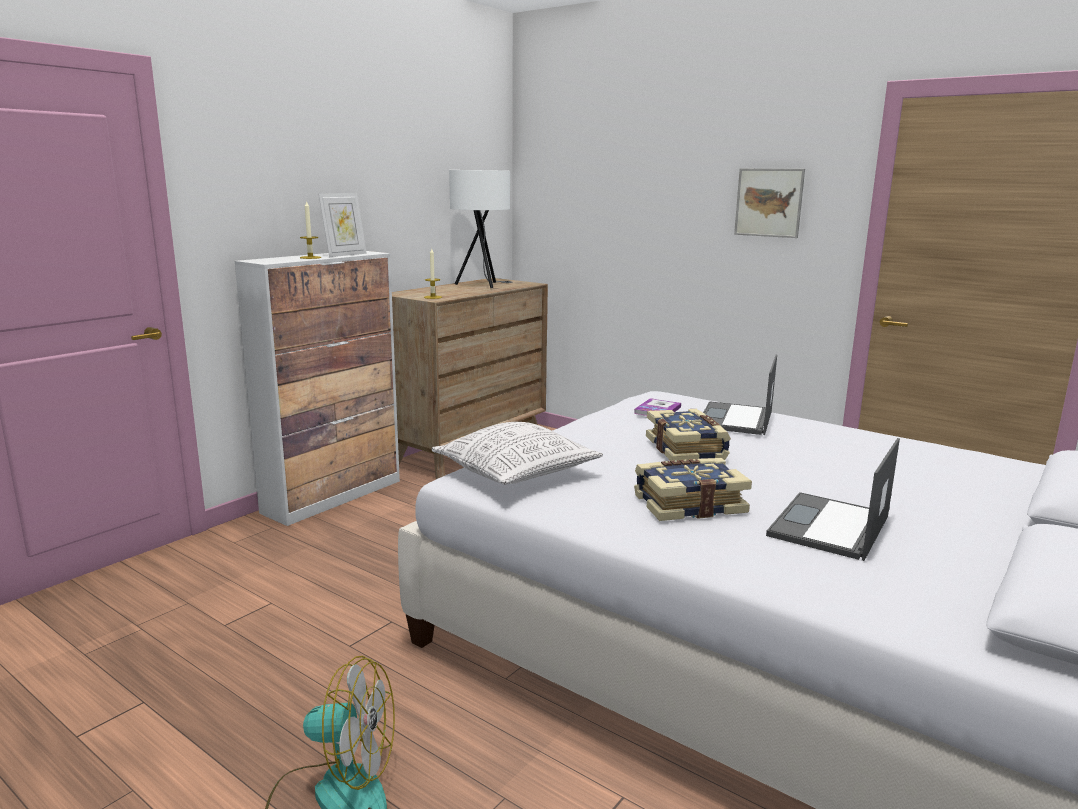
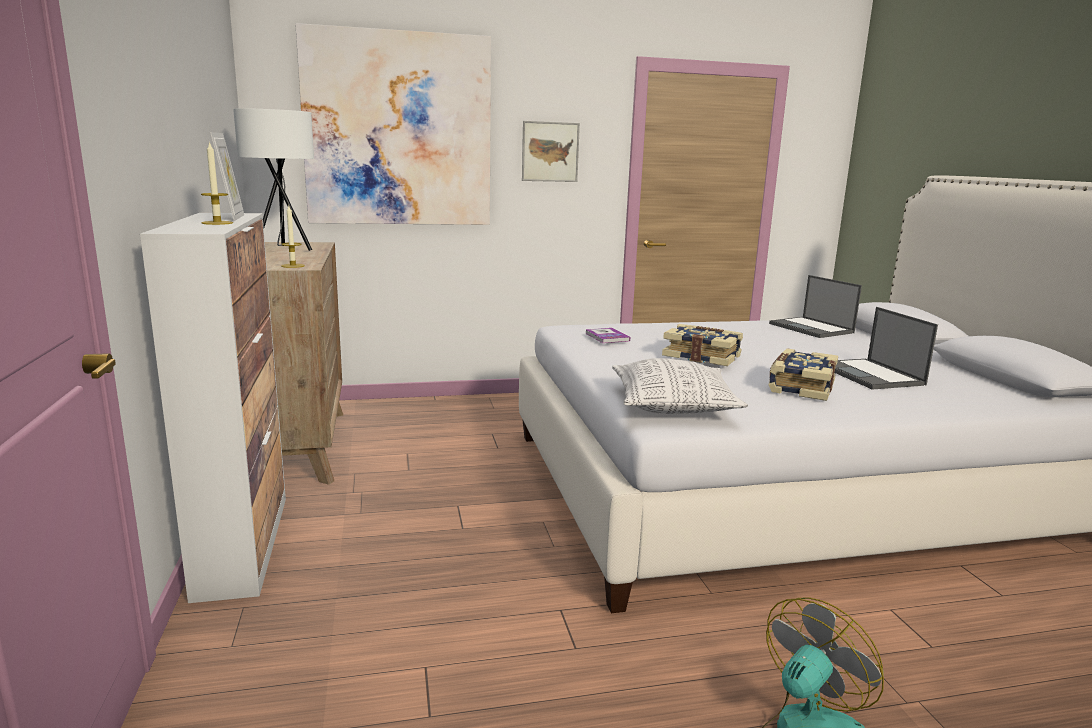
camera: 50 degrees left, 0 degrees up
(623, 182) = (398, 130): none -> picture
(735, 419) = (663, 331): laptop -> laptop (812, 328)

